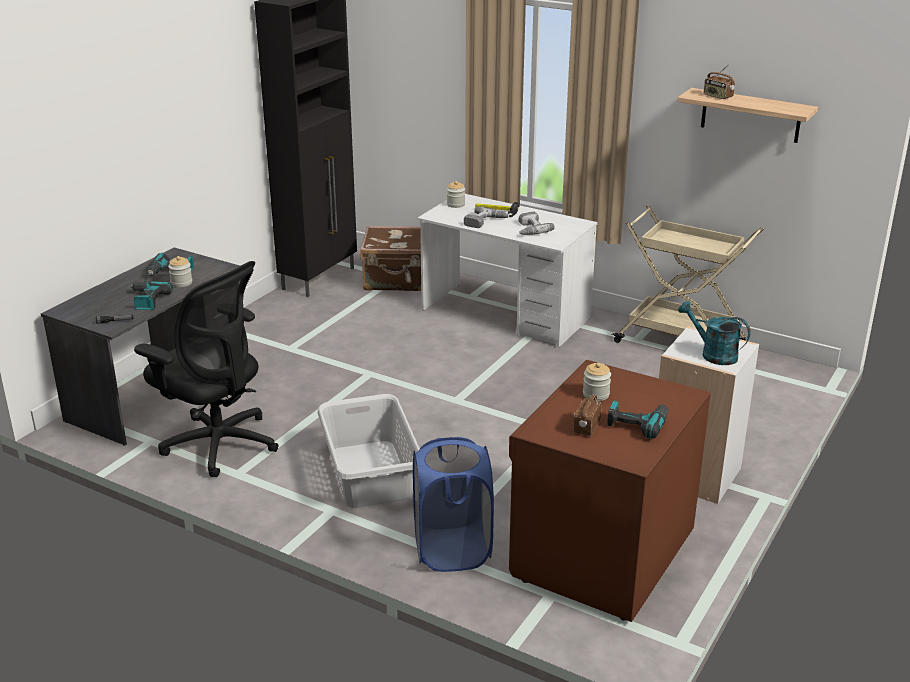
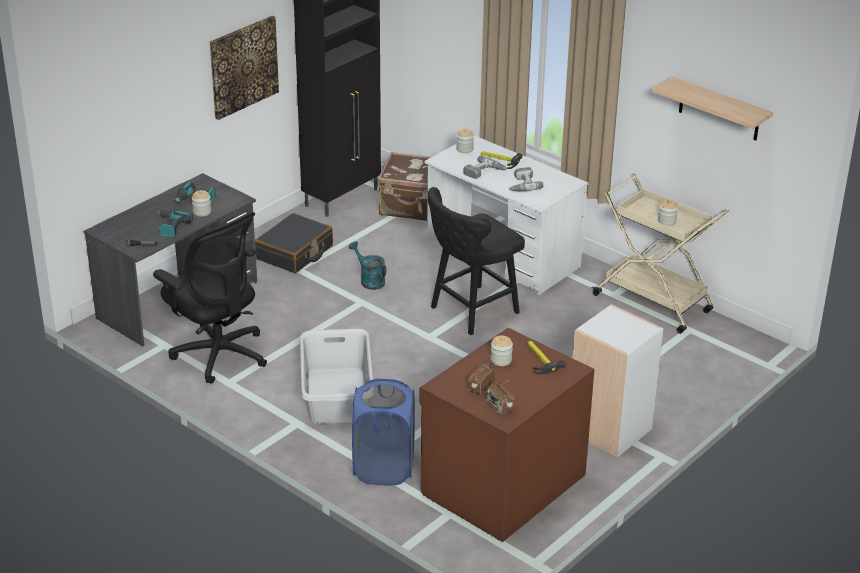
camera: 10 degrees right, 5 degrees up
(210, 126) = (243, 66): none -> picture
(282, 333) = (295, 253): none -> black suitcase
(492, 370) = (471, 311): none -> black stool
(637, 424) = (522, 389): power drill -> none
(640, 389) = (539, 359): none -> hammer
(698, 248) = (667, 221): none -> jar
(713, 354) = (618, 333): turquoise watering can -> turquoise watering can (369, 280)
(717, 96) = (688, 91): radio -> radio (499, 406)

